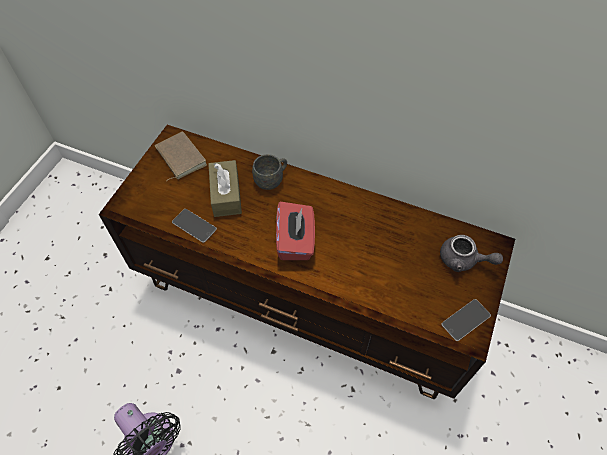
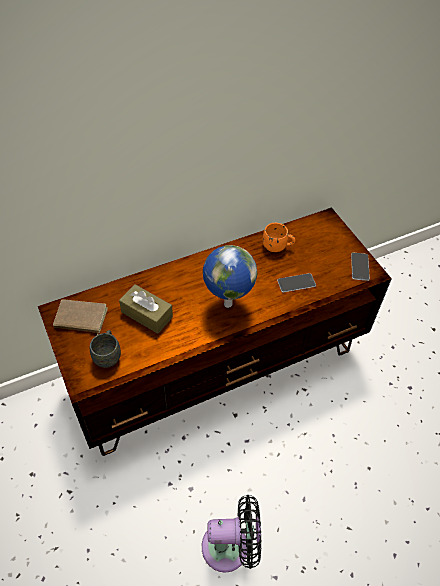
camera: 50 degrees left, 5 degrees down
(194, 225) = (152, 350): phone -> phone (296, 283)
(272, 180) = (164, 282): grey mug -> grey mug (108, 355)
(295, 241) = (227, 304): red tissue box -> globe
(406, 231) = (277, 247): none -> orange mug
(463, 260) = (323, 238): grey teapot -> none

